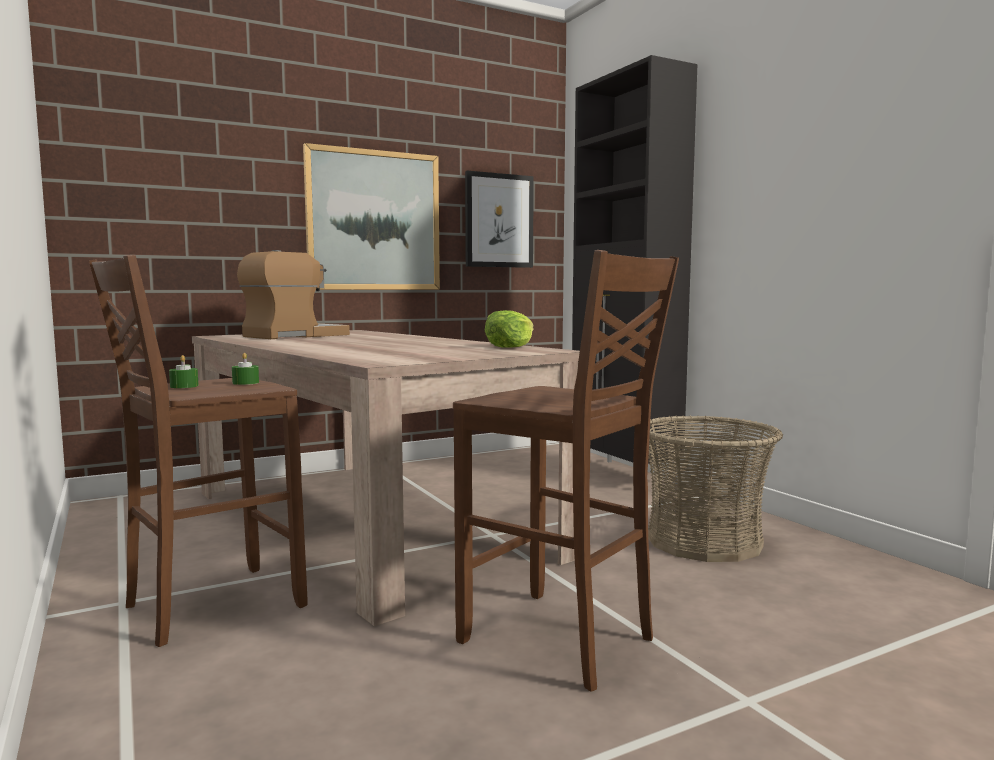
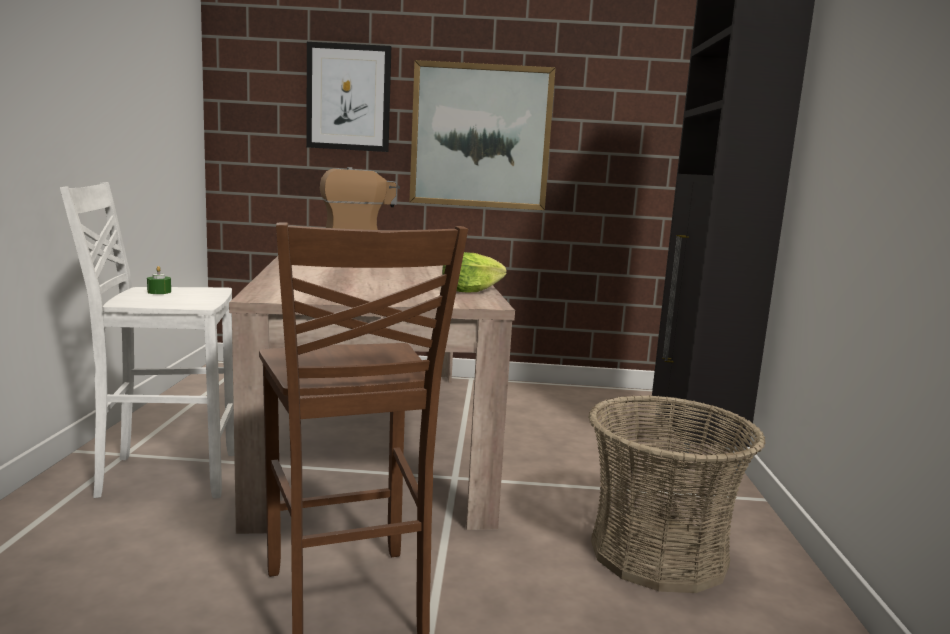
camera: 30 degrees right, 5 degrees up
(209, 605) = (165, 475): brown stool -> white stool
(245, 383) = (206, 295): green candle -> none
(498, 221) = (625, 138): picture -> picture (348, 98)

